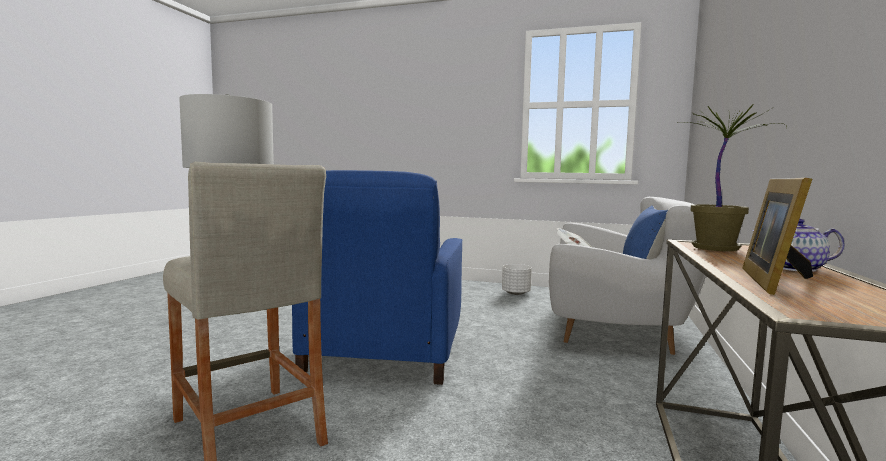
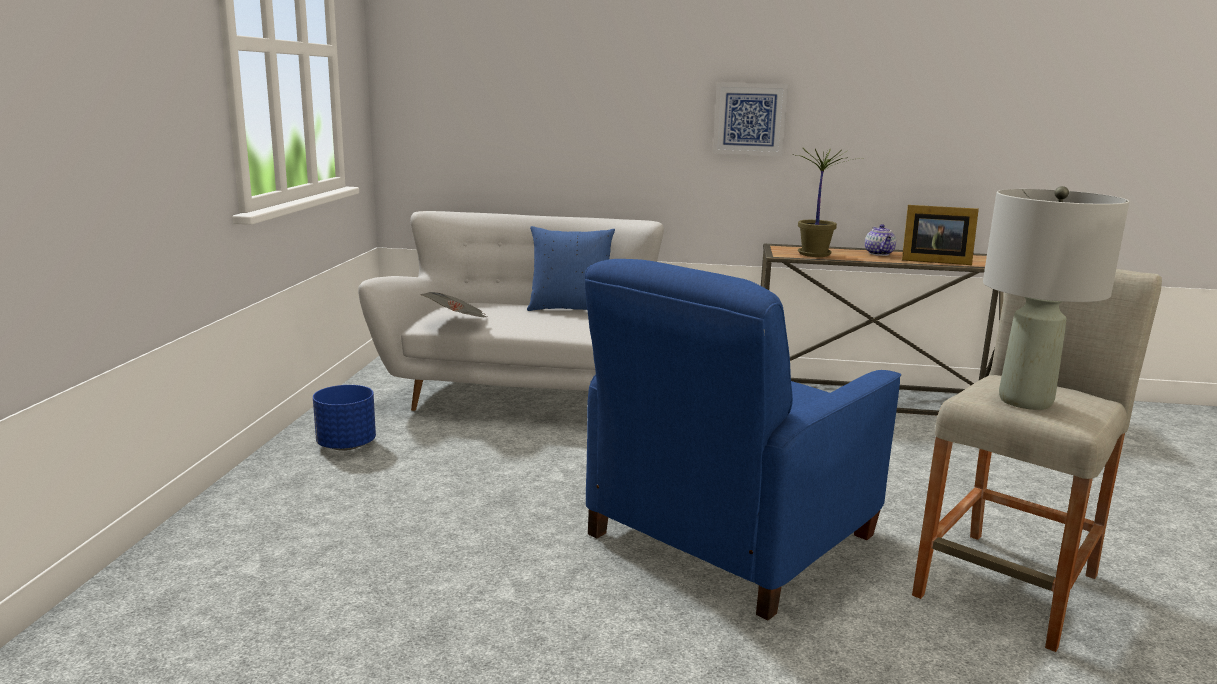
camera: 100 degrees left, 10 degrees up
(383, 353) = (729, 536): blue armchair -> blue armchair turned 135 degrees clockwise
(515, 293) = (346, 445): white planter -> blue planter
(788, 90) = (749, 119): none -> picture

